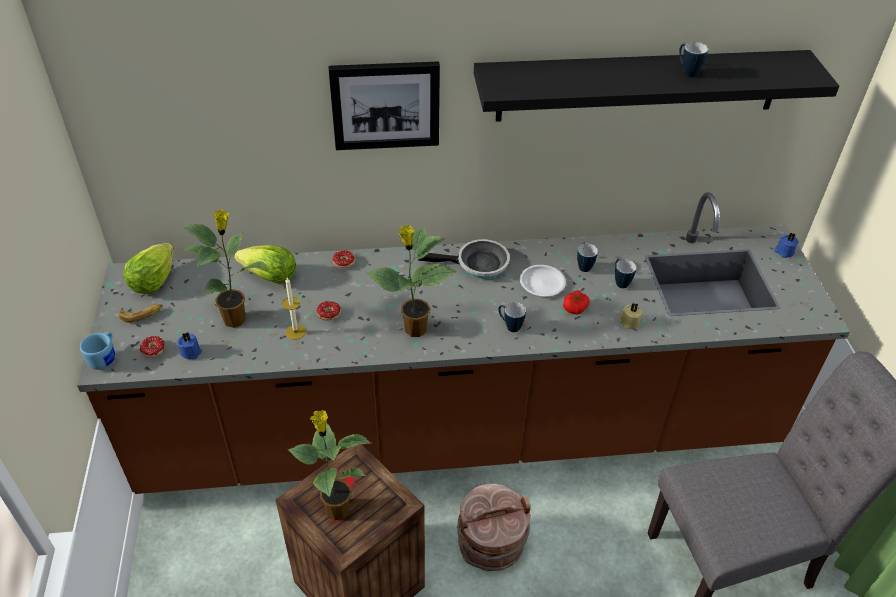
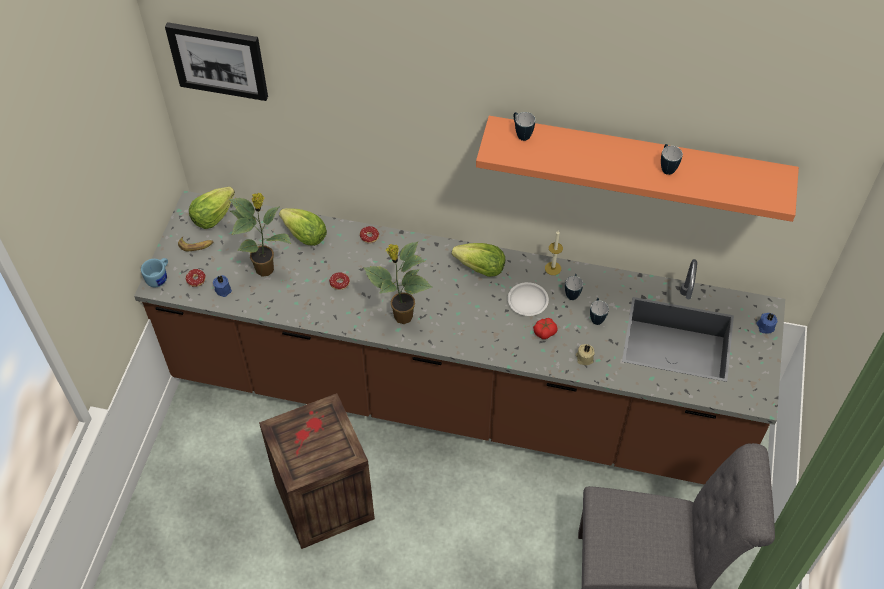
camera: 20 degrees right, 10 degrees up
(295, 332) = (308, 293): candle -> candle (553, 268)
(336, 508) = (301, 443): potted plant -> none
(385, 105) = (413, 129): picture -> picture (218, 60)
(478, 265) = (480, 268): frying pan -> lettuce
(491, 546) = (441, 503): brown bucket -> none
(510, 326) = (481, 334): mug -> mug (521, 134)
(639, 85) = (636, 160): black shelf -> orange shelf

